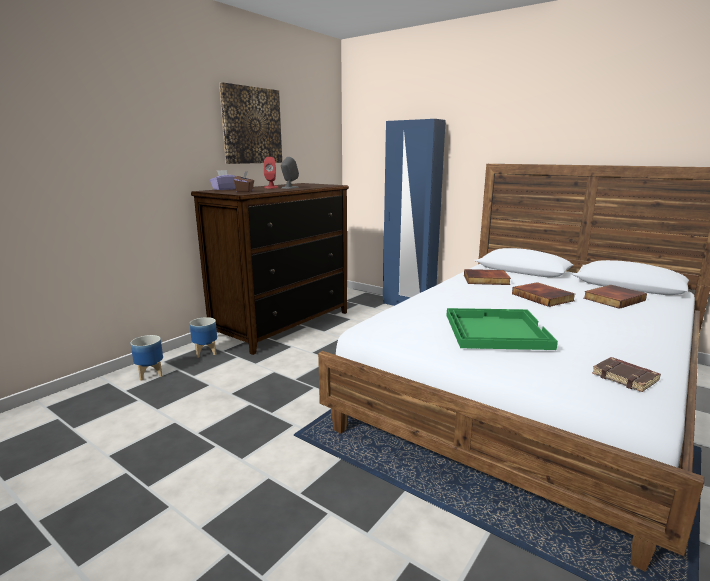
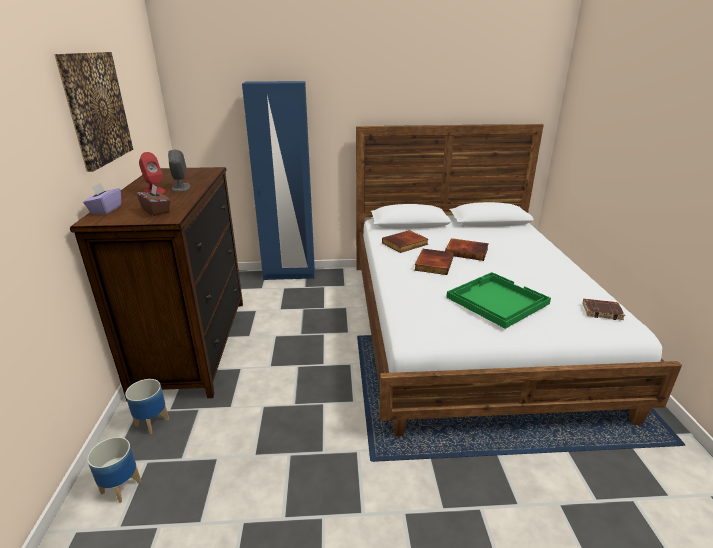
camera: 40 degrees left, 10 degrees up
(613, 299) = (501, 239): book -> book (433, 264)

